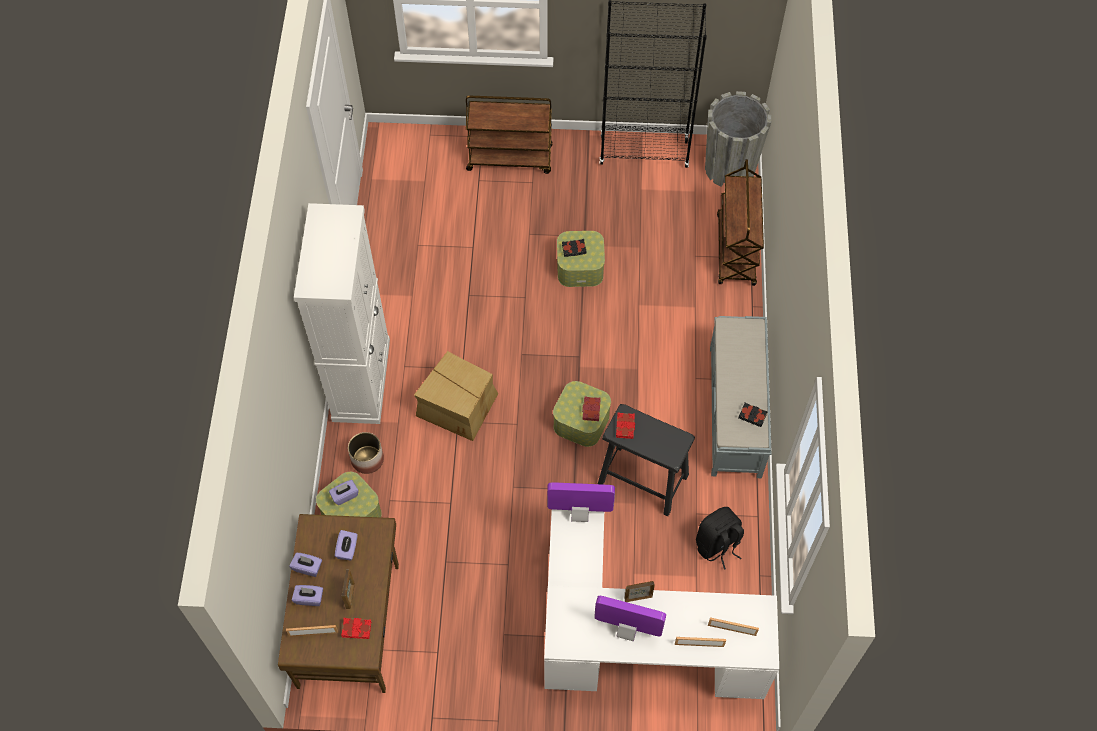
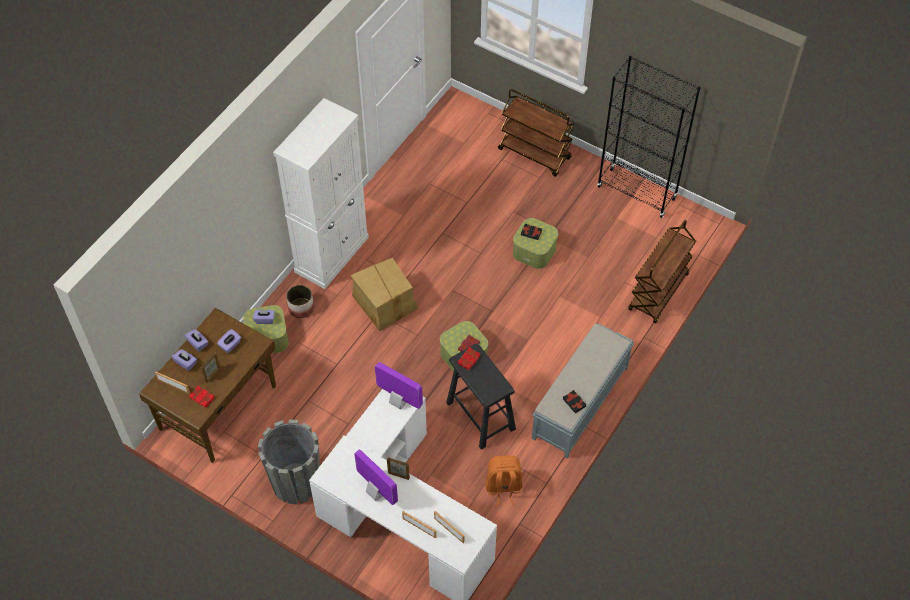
camera: 30 degrees right, 5 degrees down
(717, 545) = (503, 487): black backpack -> orange backpack
(729, 168) = (694, 232): grey planter -> grey planter (296, 482)

